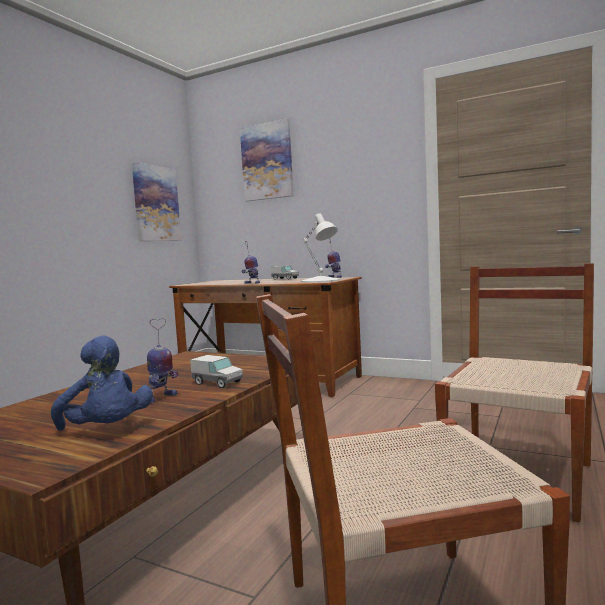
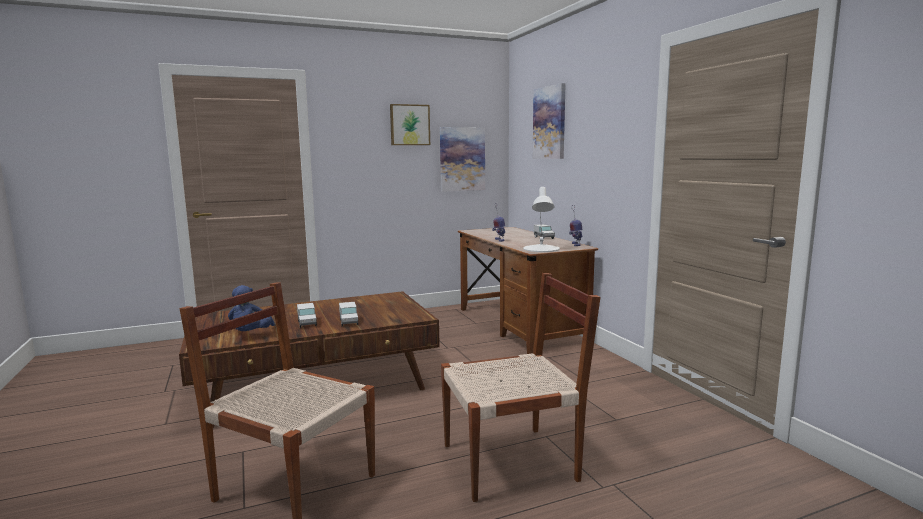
camera: 40 degrees right, 5 degrees up
(99, 154) = (409, 125): none -> picture
(161, 398) = (307, 323): toy robot -> toy truck

